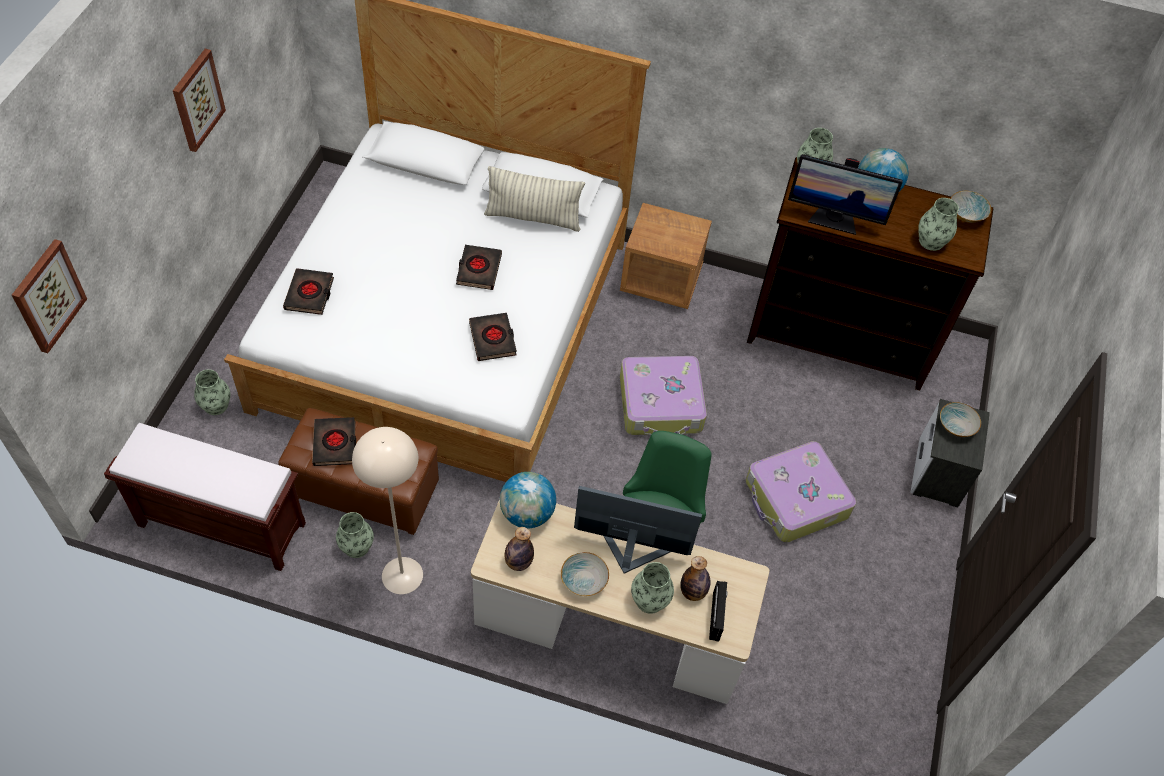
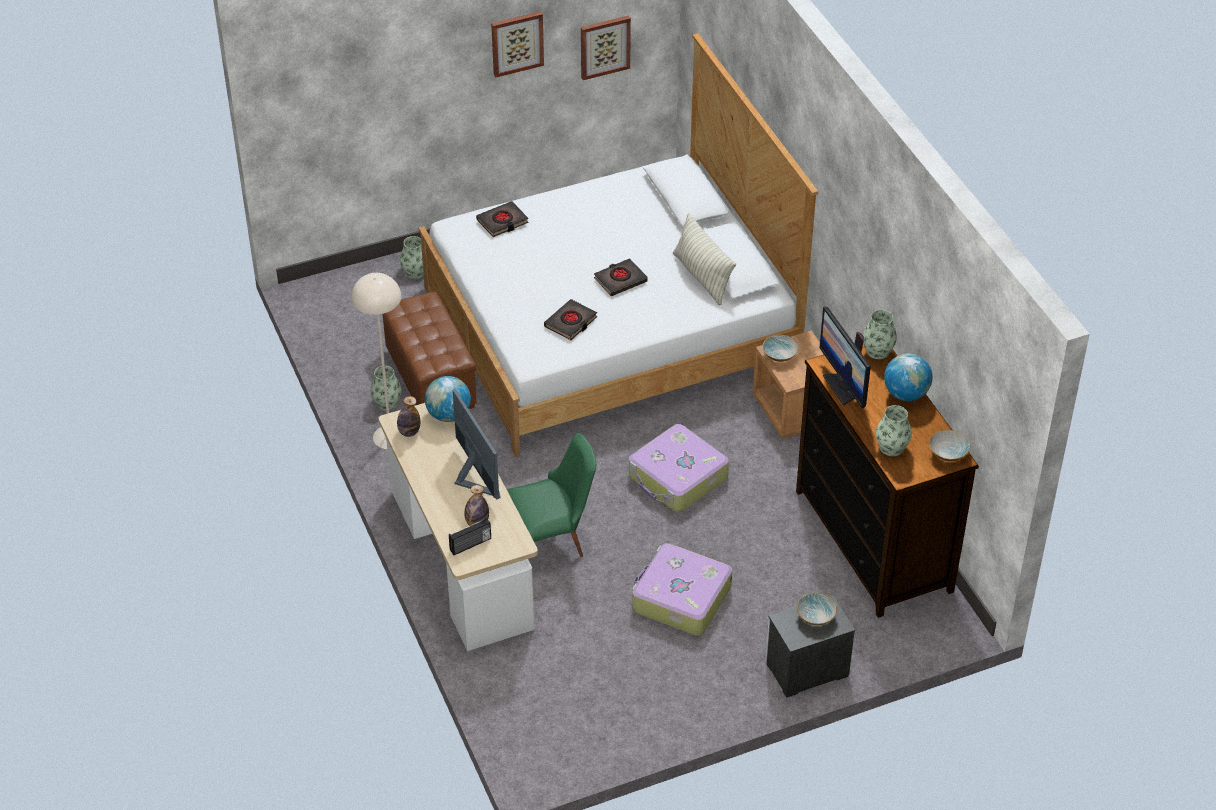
camera: 55 degrees right, 10 degrees down
(47, 296) = (308, 91): picture -> picture (604, 46)
(220, 524) = (334, 334): brown bench -> none
(335, 444) = (420, 318): black book -> none
(584, 580) = (429, 468): bowl -> bowl (780, 355)
(650, 600) = (448, 507): vase -> none

